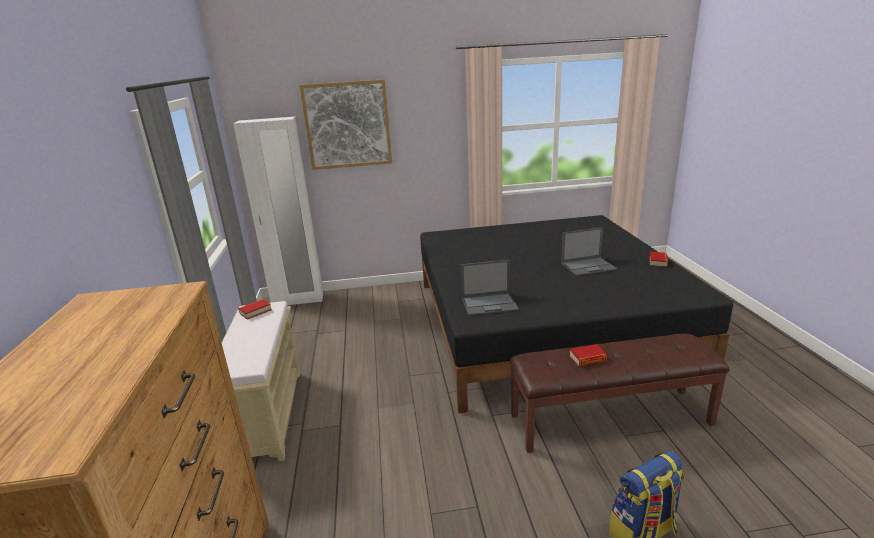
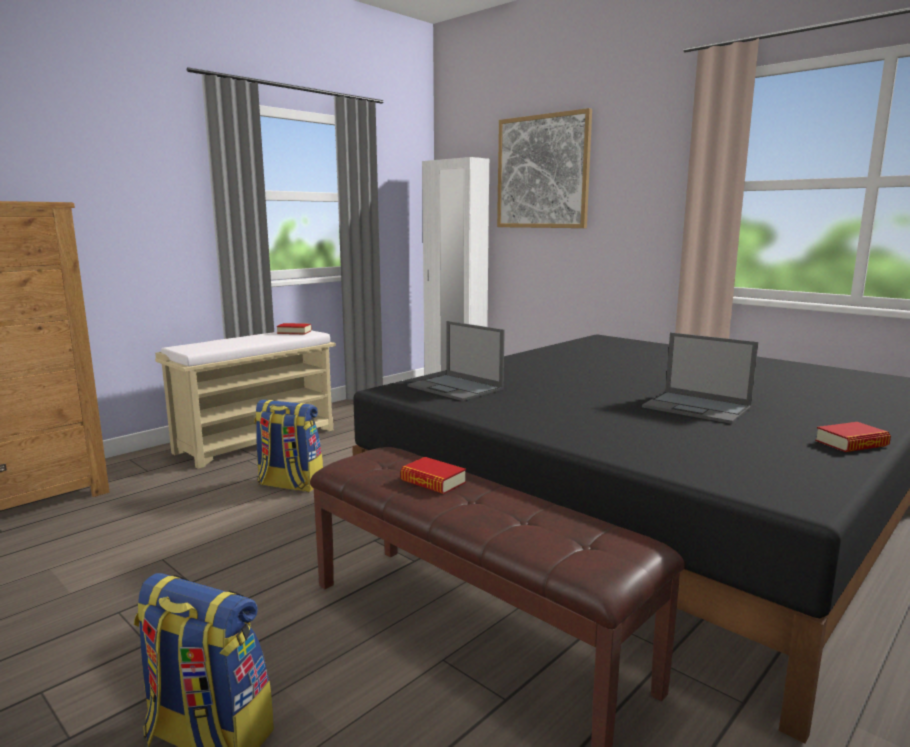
camera: 50 degrees right, 10 degrees down
(375, 423) = (289, 484): none -> backpack

